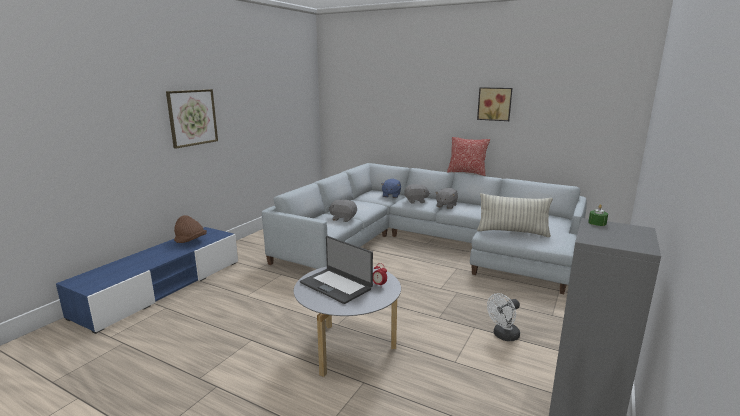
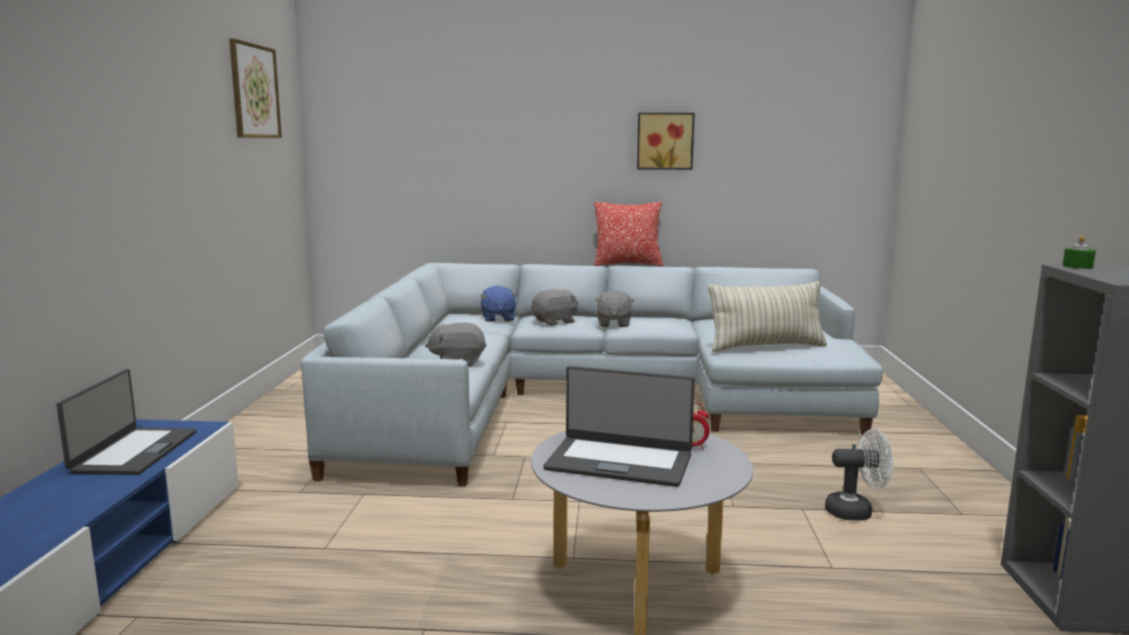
camera: 25 degrees left, 5 degrees down
(190, 241) = (134, 452): brown hat -> laptop
(192, 117) = (101, 157): picture -> picture (254, 91)
(503, 336) = (856, 511): white fan -> white fan turned 120 degrees counterclockwise

